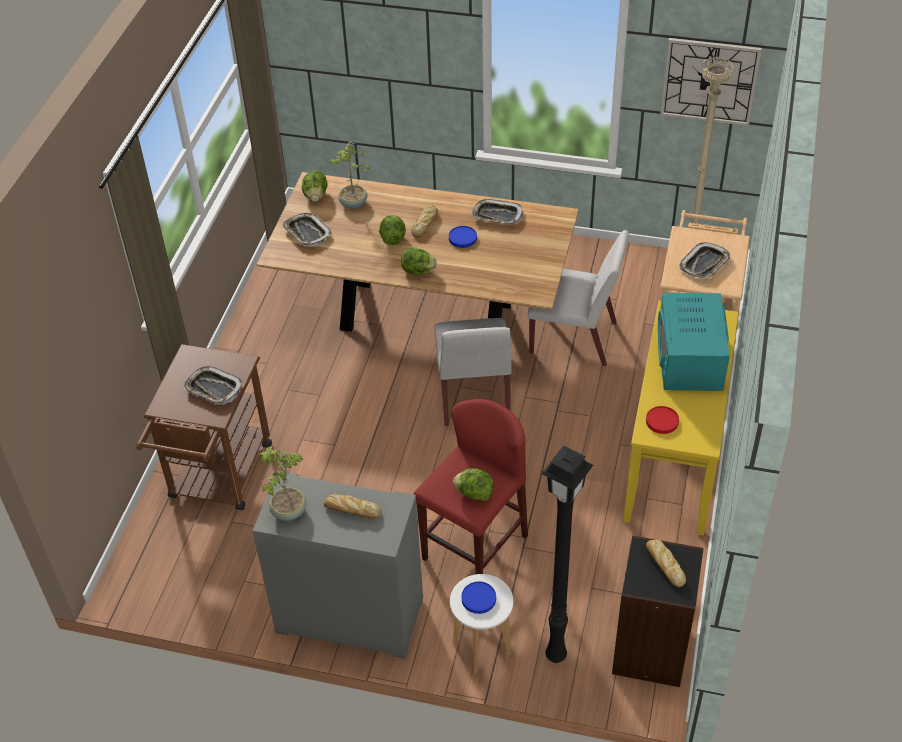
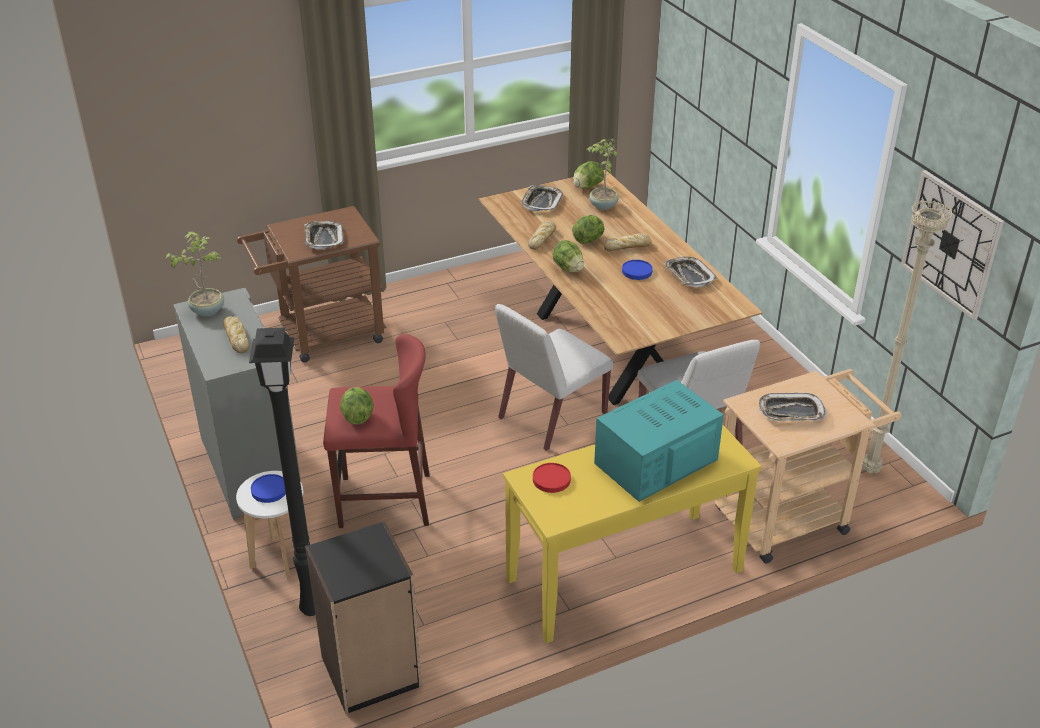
camera: 50 degrees right, 10 degrees down
(664, 564) = (367, 557): bread -> bread (542, 238)

